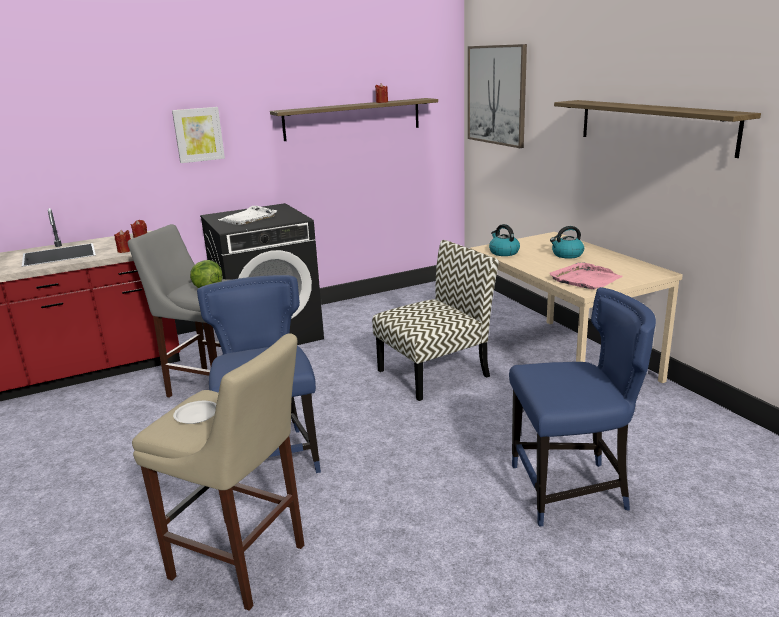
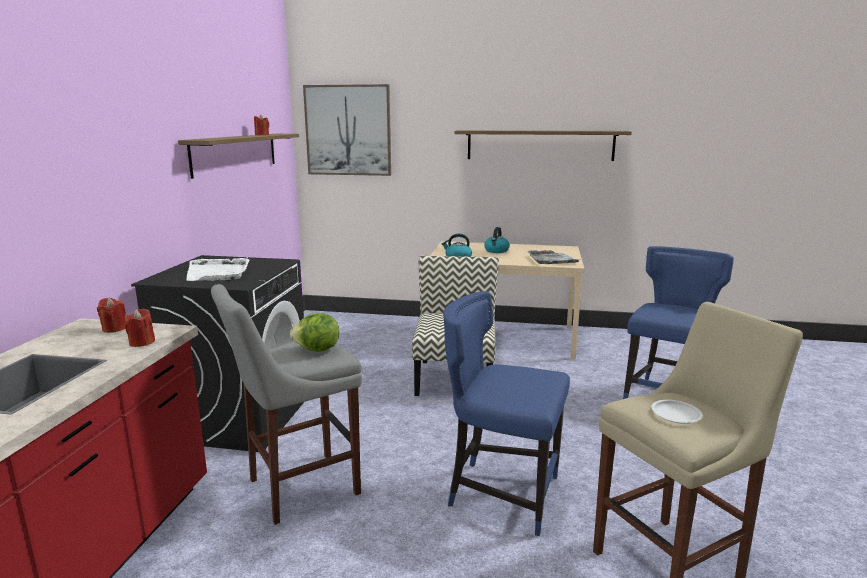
camera: 55 degrees left, 5 degrees down
(198, 134) = (117, 170): picture -> none
(585, 279) = (551, 259): pink tray -> grey tray

